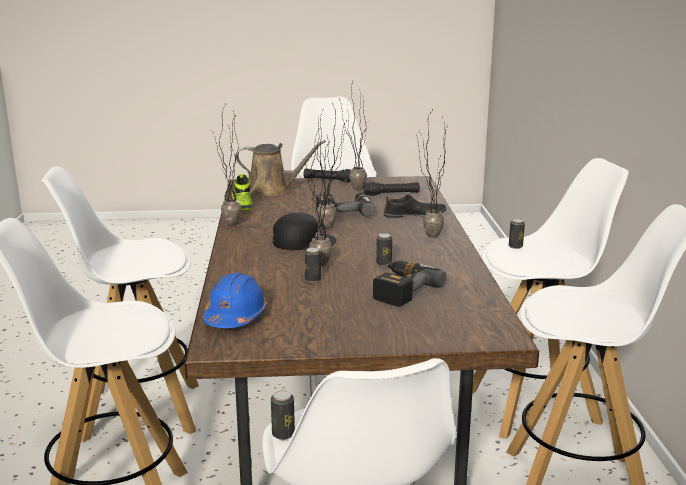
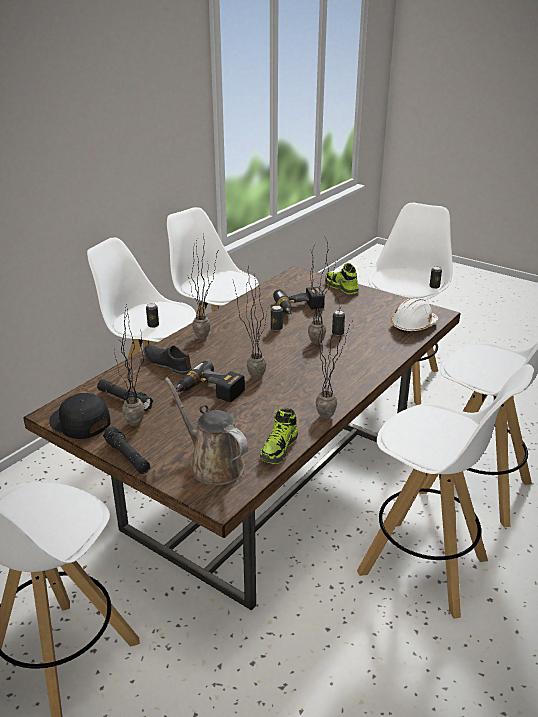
camera: 140 degrees left, 10 degrees up
(235, 317) = (413, 325): blue hard hat -> white hard hat
(303, 241) = (296, 369): black cap -> black cap (79, 422)
(404, 337) = (341, 287): none -> shoe

